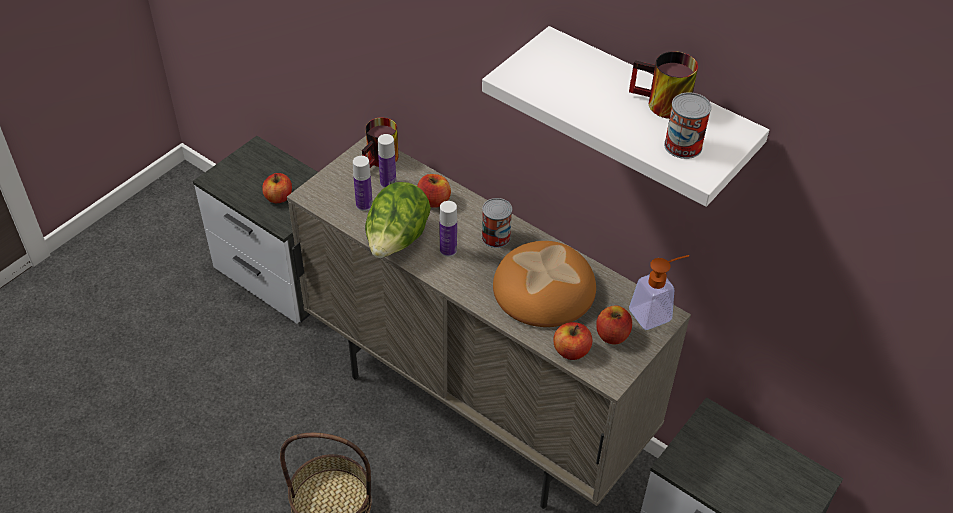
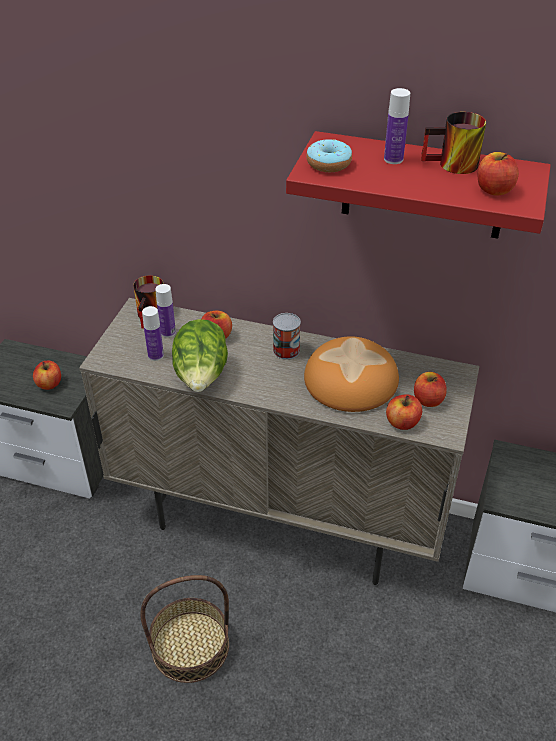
camera: 20 degrees left, 5 degrees down
(448, 250) = (251, 372): bottle -> bottle (393, 159)
(535, 70) = (328, 164): none -> donut
(647, 112) = (423, 186): white shelf -> red shelf
(656, 313) = (452, 372): soap dispenser -> none
(683, 145) = (494, 190): can -> apple

